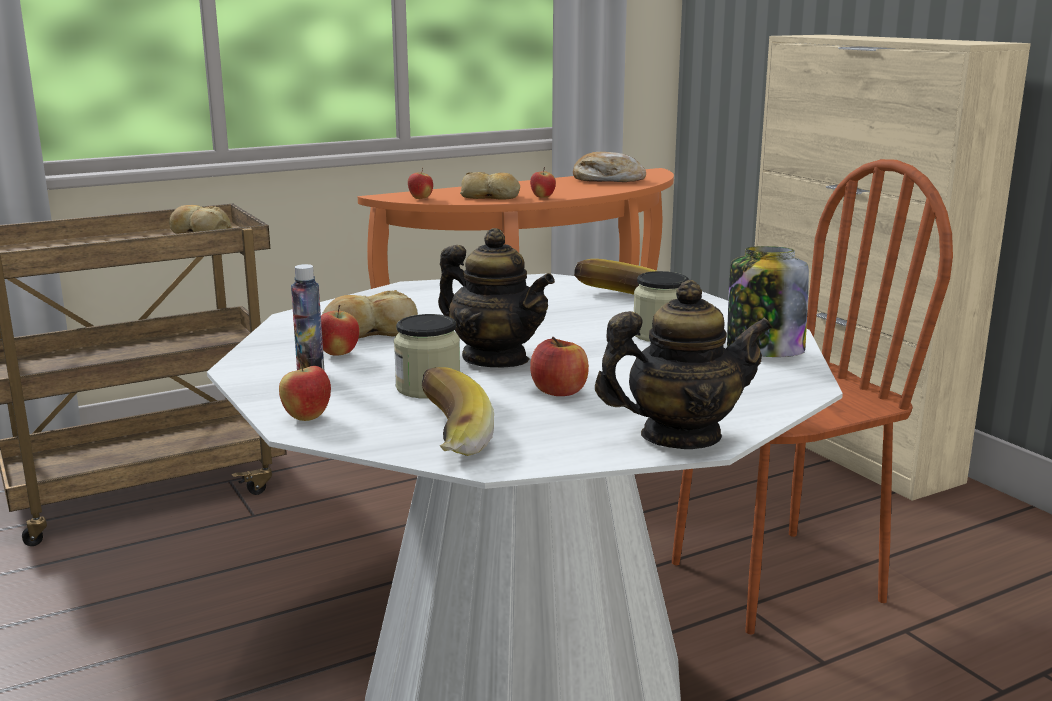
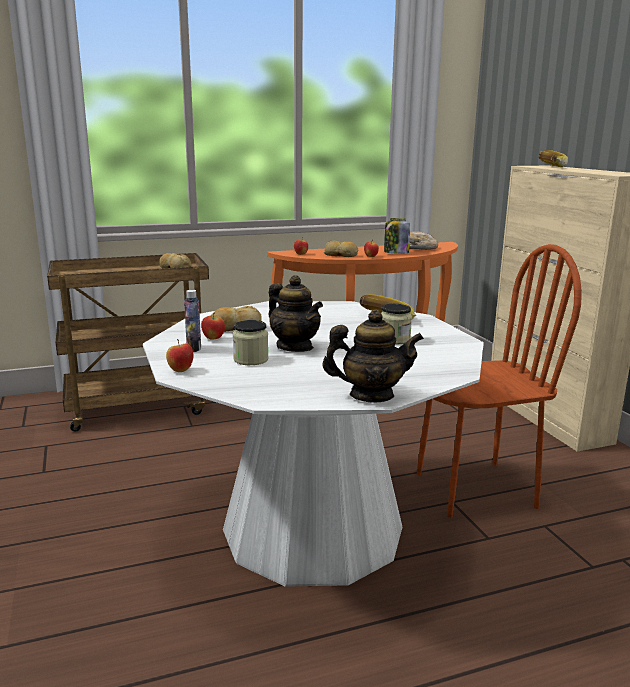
camera: 10 degrees right, 0 degrees up
(442, 436) = (244, 385): banana -> banana (549, 166)
(559, 391) = (319, 367): apple -> none
(763, 351) = (448, 352): jar -> jar (395, 253)

